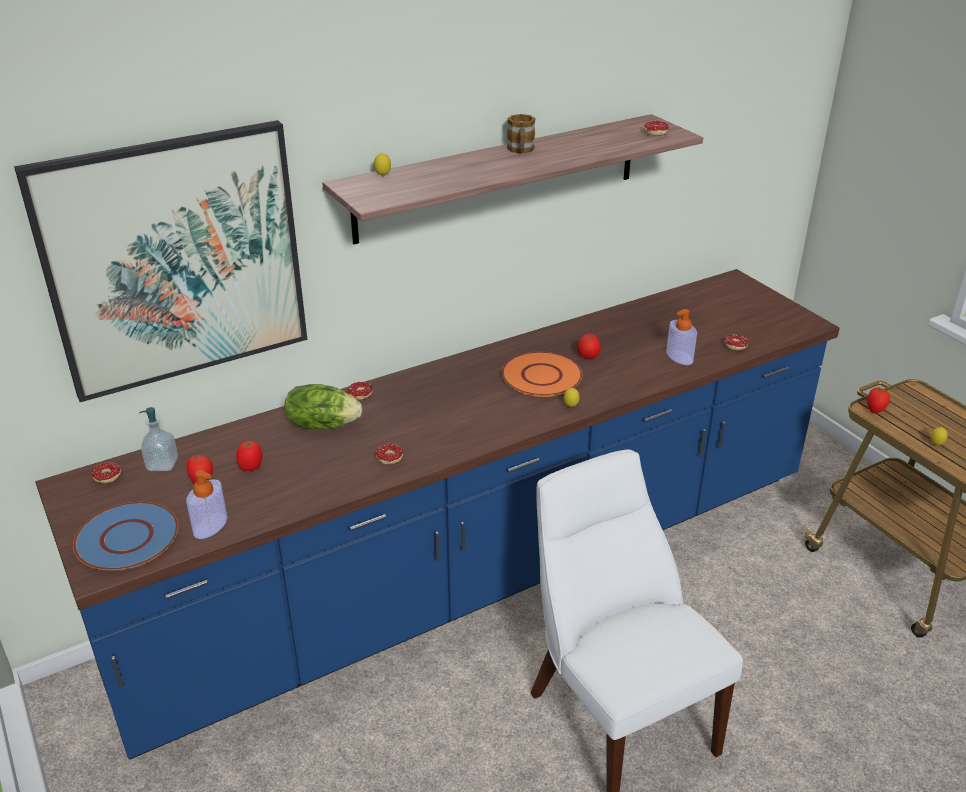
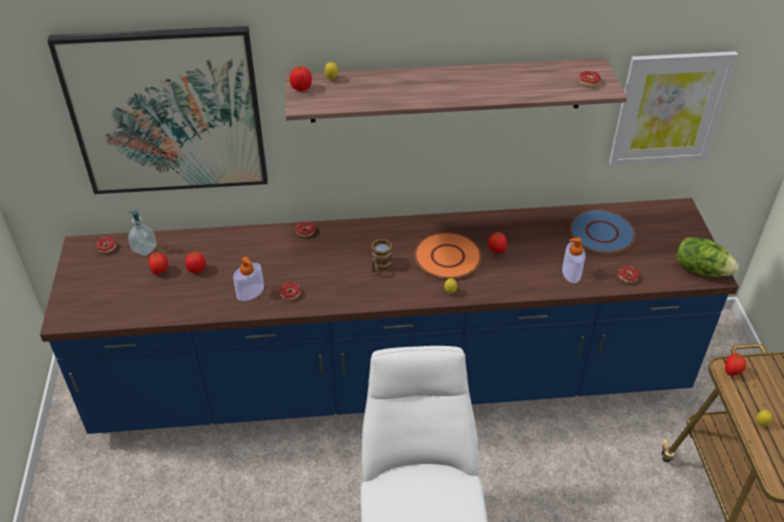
camera: 25 degrees right, 10 degrees up
(127, 537) = (92, 299): blue plate -> blue plate (601, 232)
(210, 525) = (145, 308): soap dispenser -> soap dispenser (250, 292)
(322, 424) = (264, 250): lettuce -> lettuce (701, 269)
(355, 189) = (301, 88): none -> tomato
(521, 150) = (458, 76): mug -> mug (379, 266)
(709, 167) = (669, 108): none -> picture

